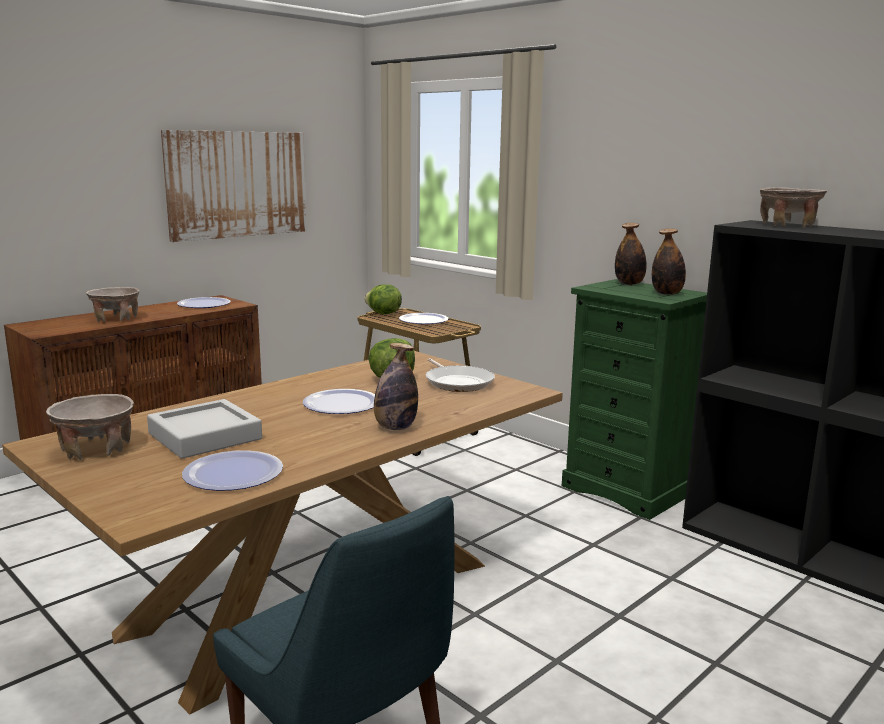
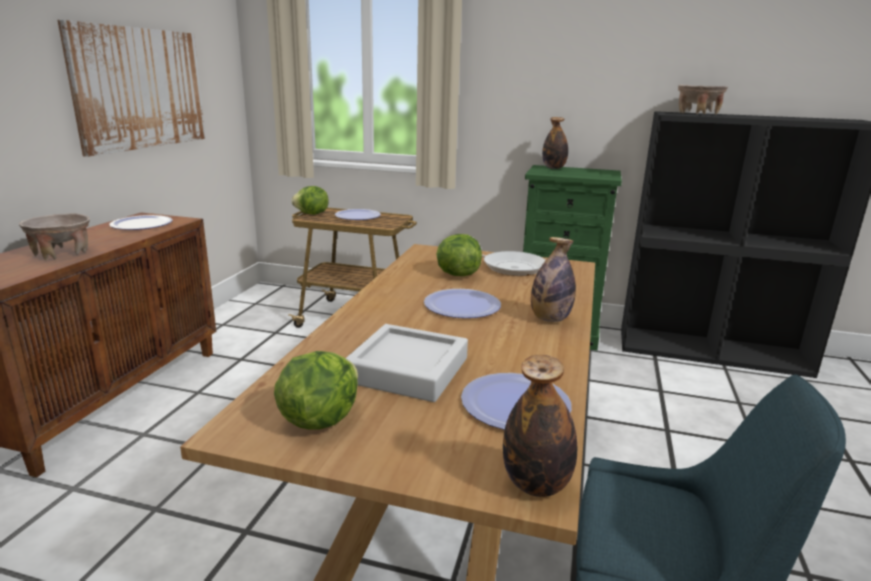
camera: 30 degrees left, 5 degrees up
(95, 449) = (319, 418): beige bowl -> lettuce
(667, 293) = (597, 173): bottle -> bottle (536, 484)

